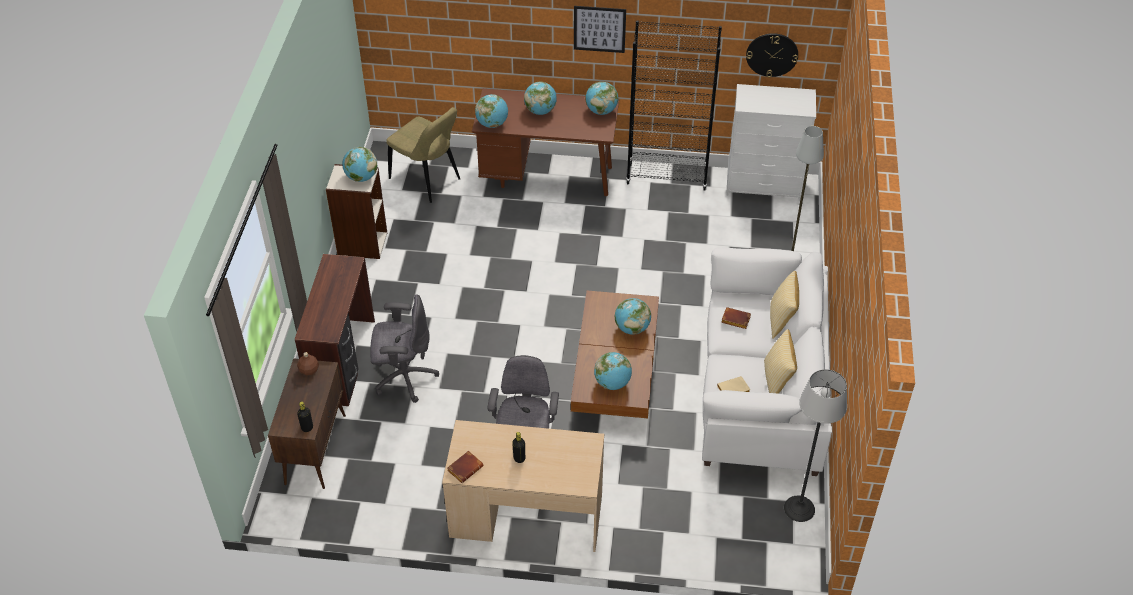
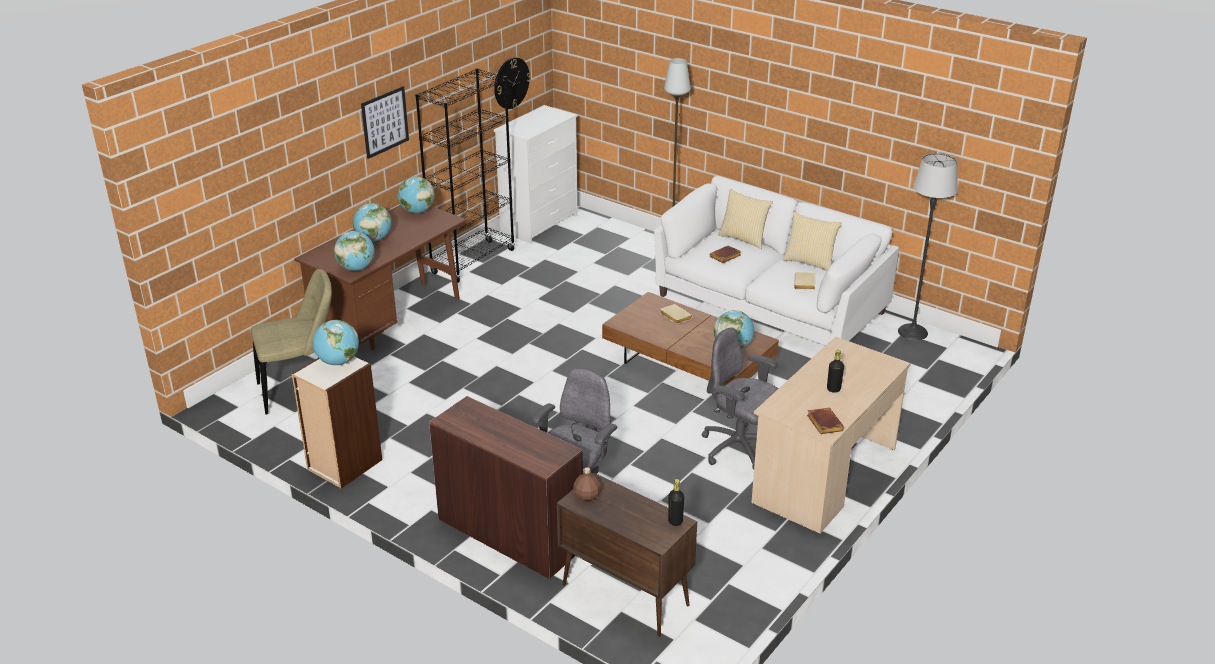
camera: 60 degrees left, 15 degrees down
(632, 328) = (674, 316): globe -> beige book

